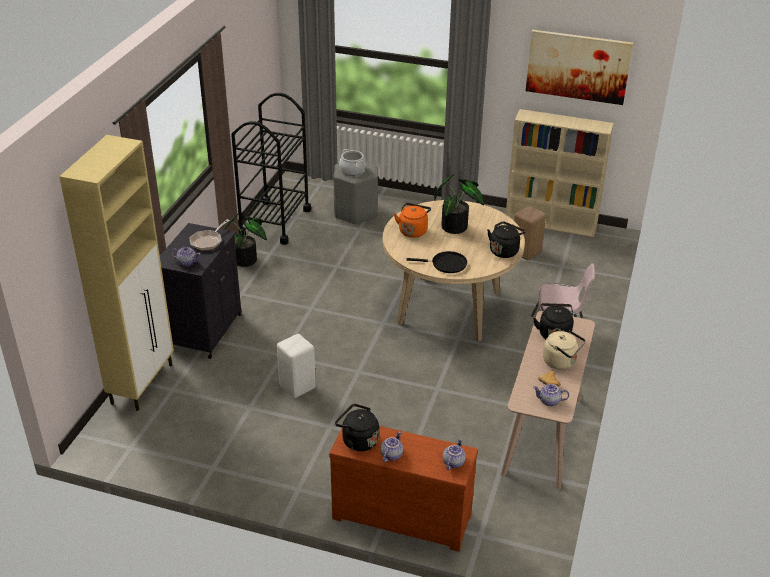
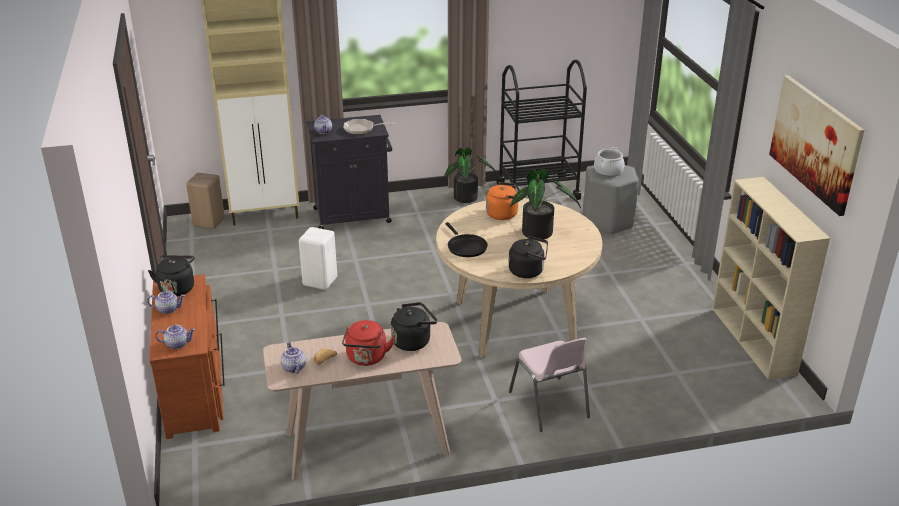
camera: 60 degrees right, 5 degrees down
(527, 252) = (672, 341): beige stool -> beige stool (209, 223)
(561, 362) = (366, 358): beige kettle -> red kettle

